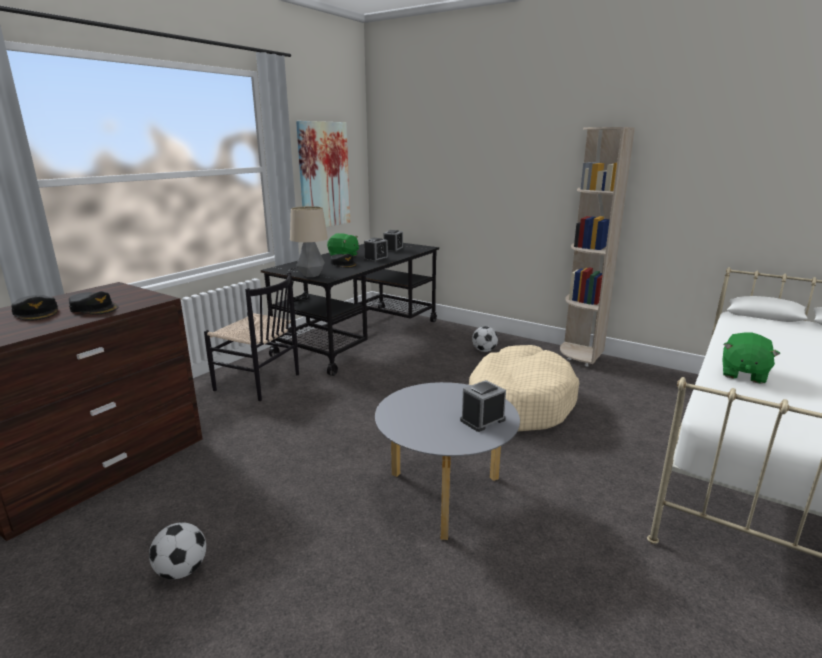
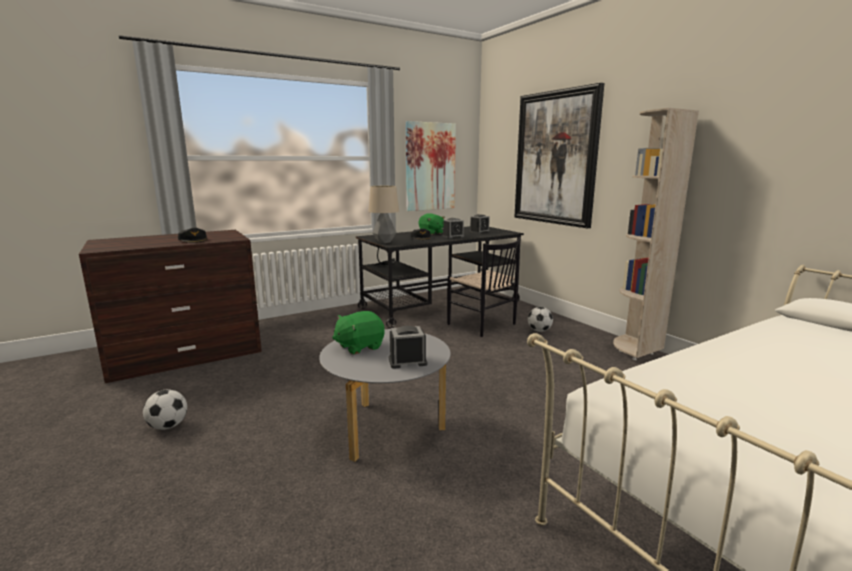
camera: 25 degrees right, 5 degrees down
(37, 313) = (162, 239): black cap -> none
(260, 383) = (334, 324): black chair -> black chair (483, 325)
(474, 166) = (555, 158): none -> picture
(519, 402) = (529, 376): beige dog bed -> none
(743, 374) = (696, 365): green plush toy -> green plush toy (359, 347)

